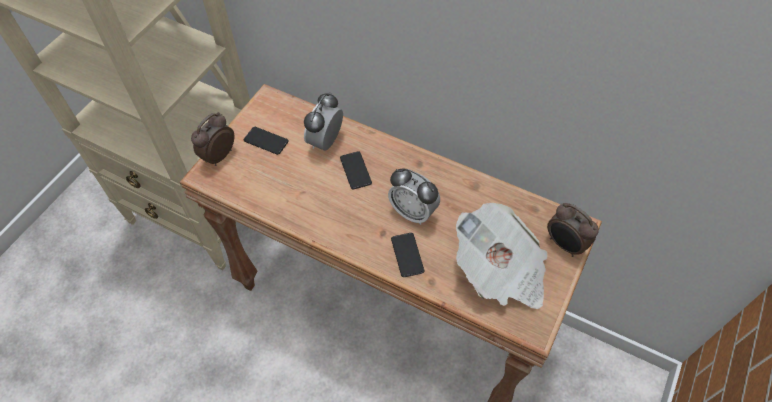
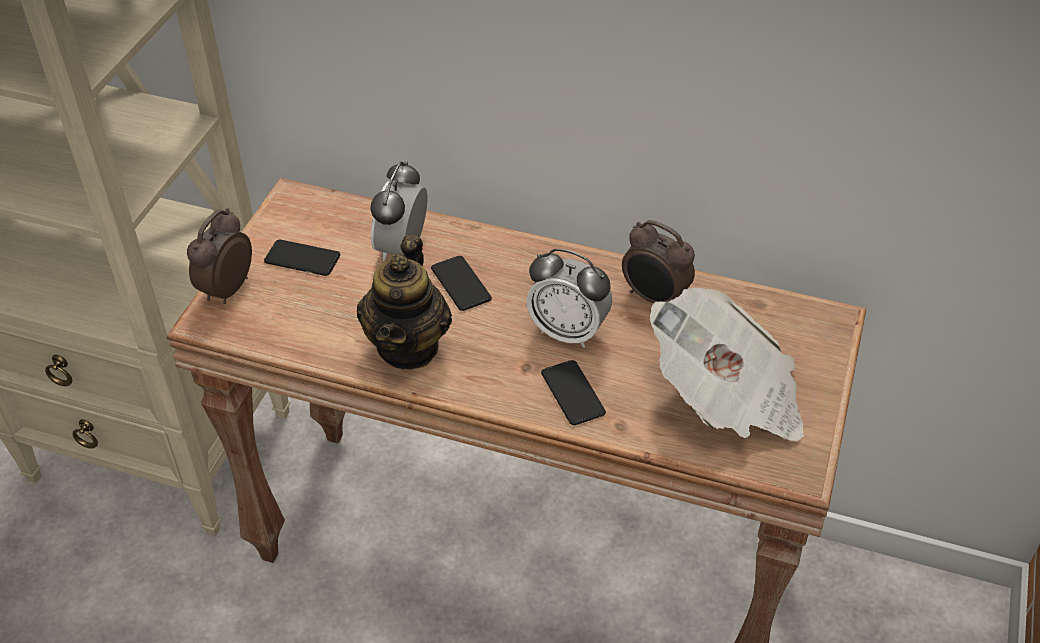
camera: 10 degrees left, 10 degrees down
(316, 209) = (408, 346): none -> teapot
(564, 245) = (817, 348): alarm clock -> alarm clock (654, 298)

